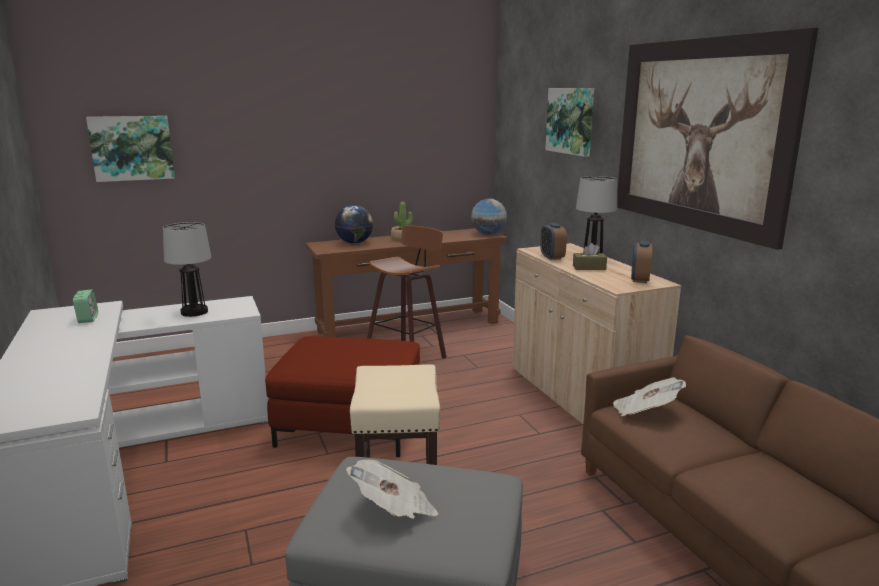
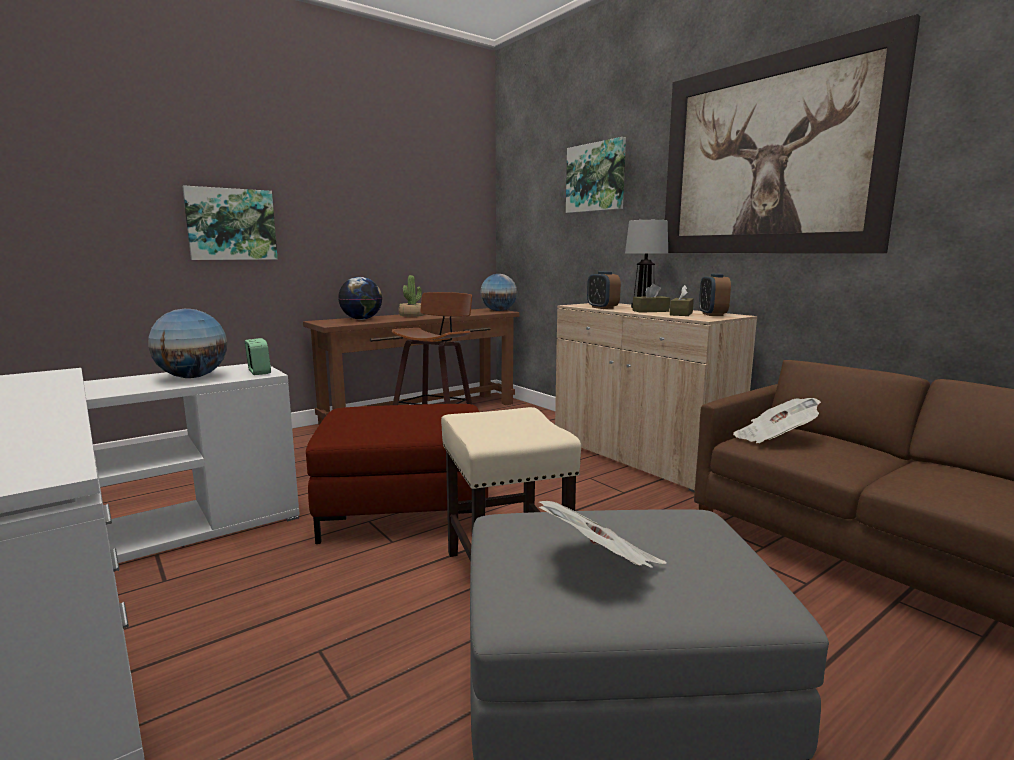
camera: 15 degrees left, 5 degrees down
(88, 319) = (32, 384): alarm clock -> alarm clock (259, 372)
(132, 148) = (78, 195): picture -> picture (231, 224)
(194, 312) = (192, 377): table lamp -> globe
(610, 276) = (681, 314): none -> brown tissue box

